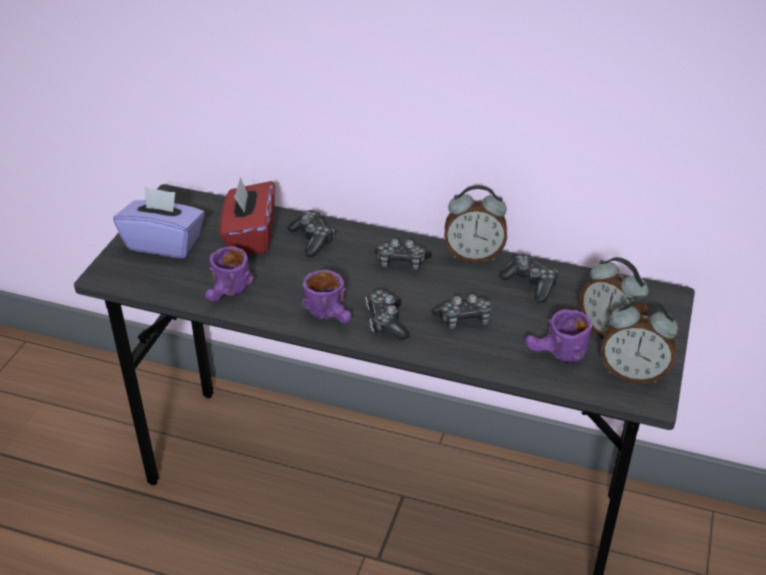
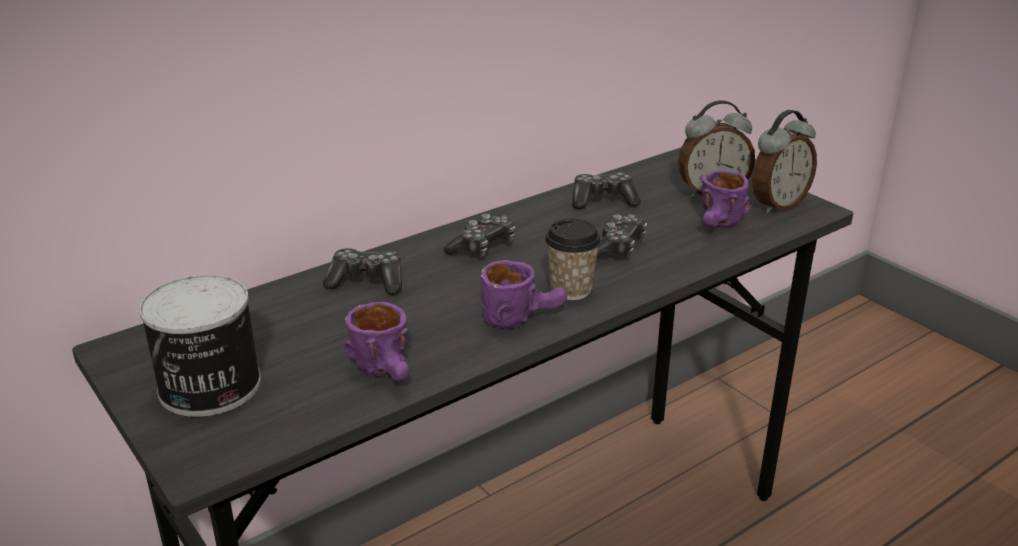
camera: 55 degrees left, 10 degrees down
(164, 243) = (209, 387): purple tissue box -> can
(250, 236) = (296, 319): red tissue box -> none
(386, 321) = (571, 289): game controller -> cup
(473, 255) = (525, 209): alarm clock -> none

